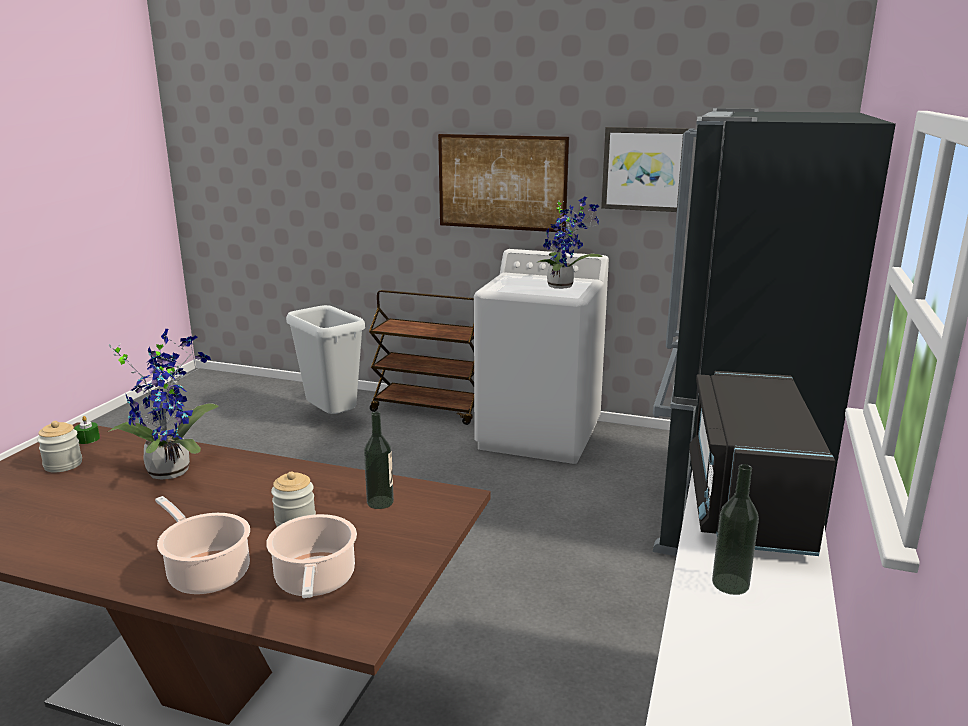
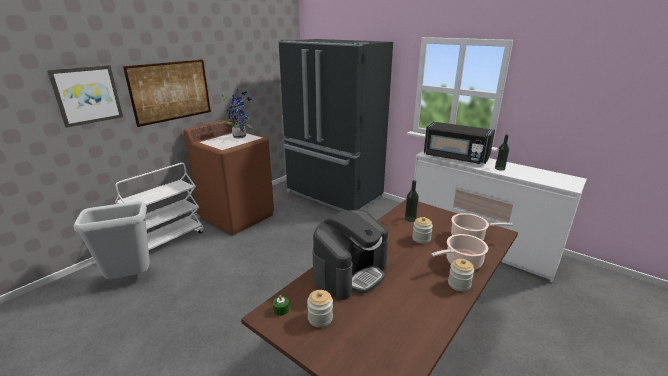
camera: 70 degrees left, 5 degrees up
(128, 571) = (459, 284): none -> jar
(172, 469) = (350, 272): potted plant -> coffee machine
(429, 409) = (167, 240): brown cart -> white cart
(540, 435) = (237, 216): white washing machine -> brown washing machine
(644, 169) = (238, 72): picture -> picture (87, 95)

